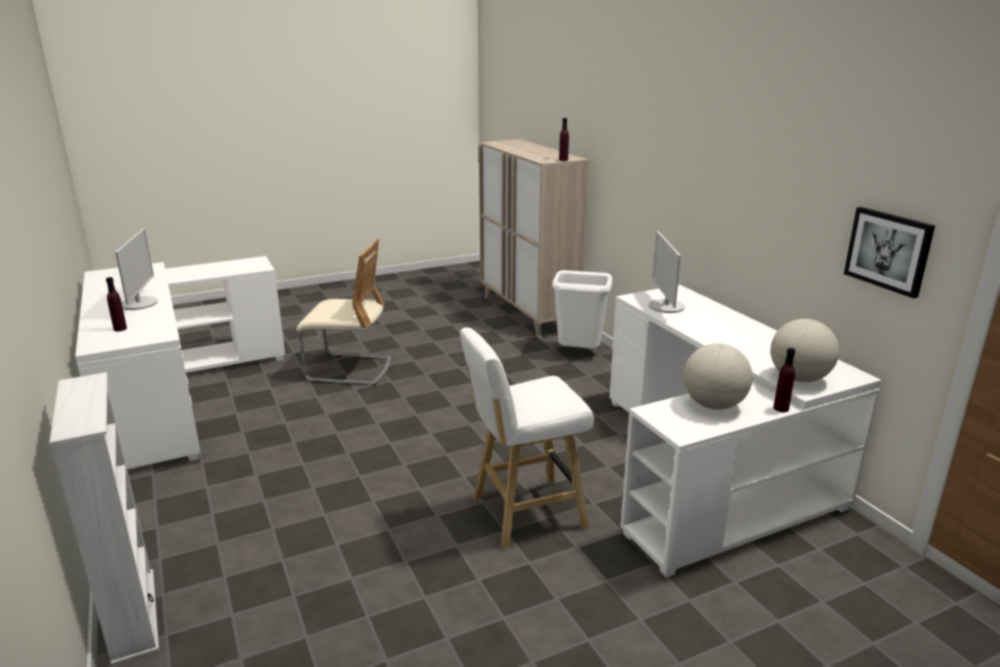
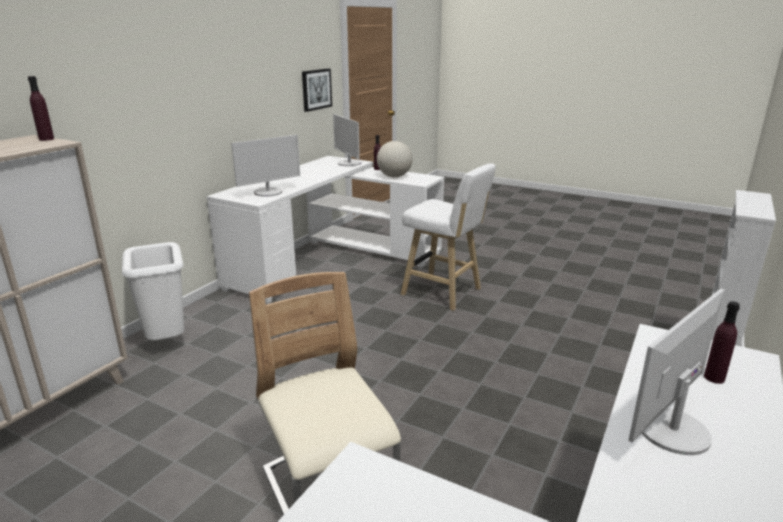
camera: 125 degrees left, 0 degrees up
(799, 379) = (349, 163): globe -> monitor

